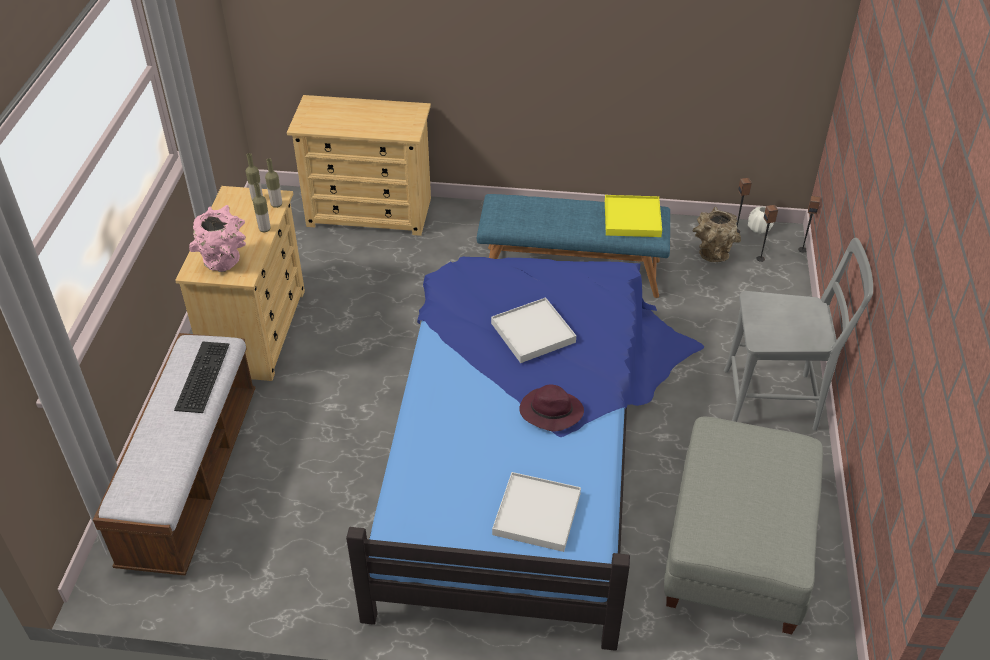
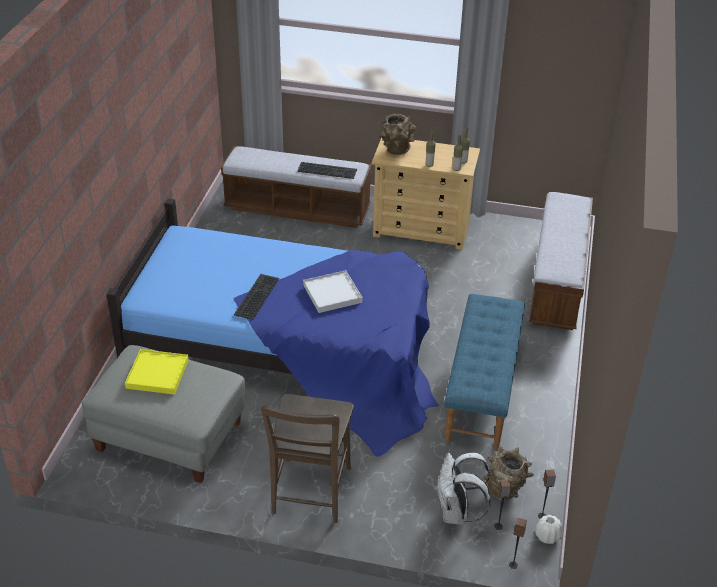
camera: 95 degrees right, 5 degrees down
(225, 262) = (396, 151): pink vase -> brown vase
(370, 212) = (557, 282): beige dresser -> bench
(537, 514) = (175, 283): white tray -> none
(550, 412) = (256, 295): purple hat -> keyboard
(632, 219) = (482, 377): yellow tray -> yellow tray (157, 374)
(756, 286) = (456, 513): none -> white backpack
(776, 400) = (310, 494): grey chair -> brown chair

